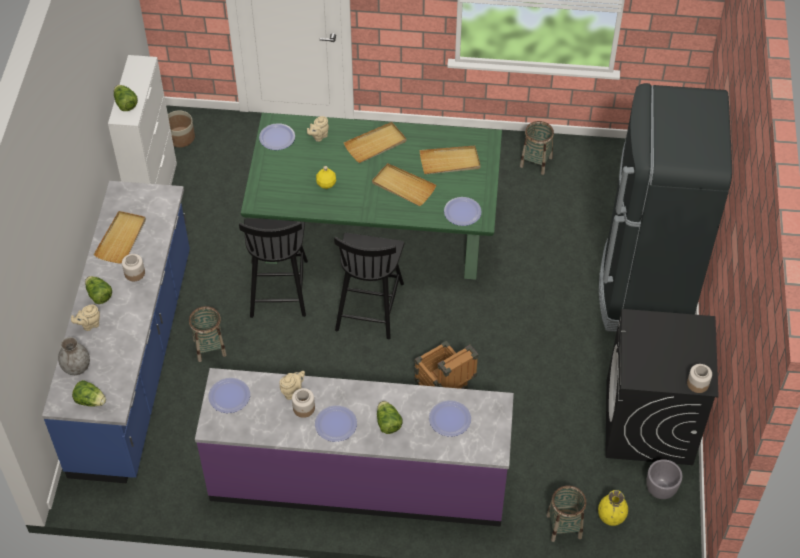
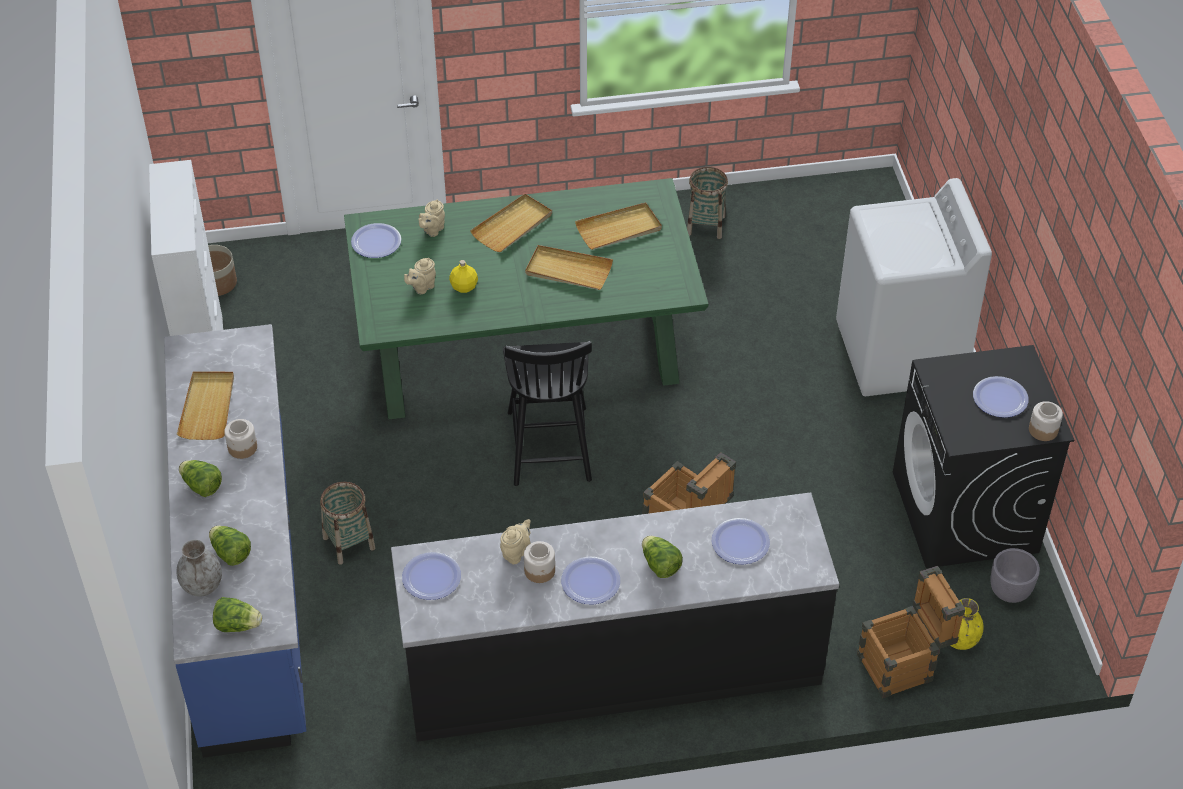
camera: 15 degrees left, 5 degrees down
(89, 324) = (201, 527): beige teapot -> beige teapot (422, 287)
(125, 104) = (168, 226): lettuce -> lettuce (230, 553)
(278, 287) = (417, 446): black chair -> none
(358, 479) = (612, 667): purple counter -> black counter
(462, 212) = (658, 287): plate -> plate (1000, 398)
(564, 526) = (903, 665): basket -> crate
(644, 290) = (900, 354): black fridge -> white washing machine

